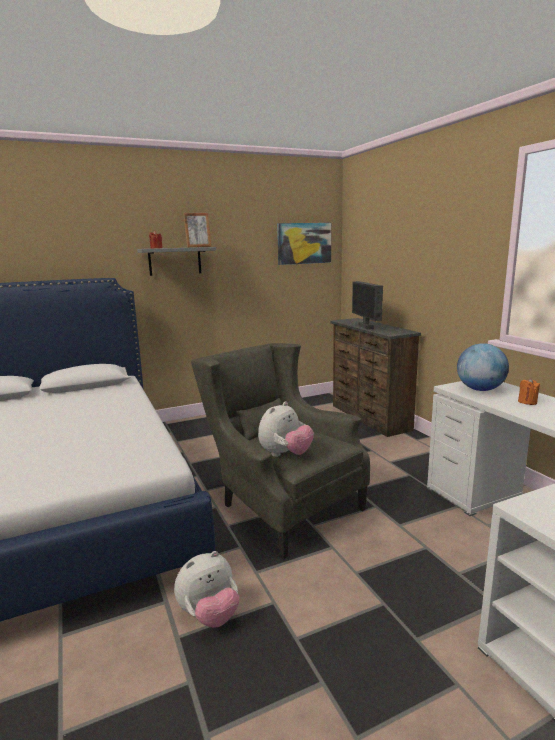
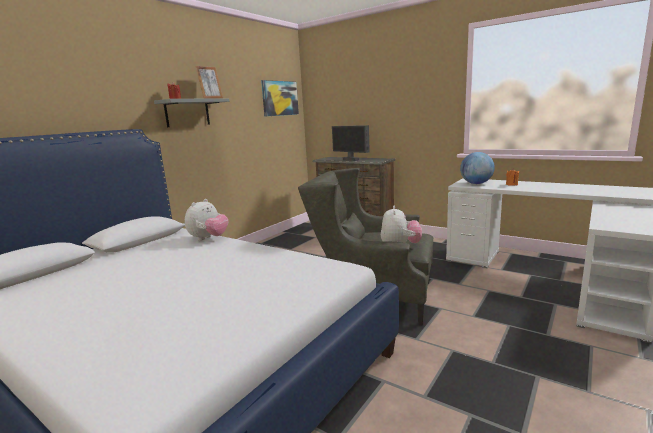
camera: 30 degrees left, 0 degrees up
(209, 615) = (425, 375): plush toy -> plush toy (208, 238)

